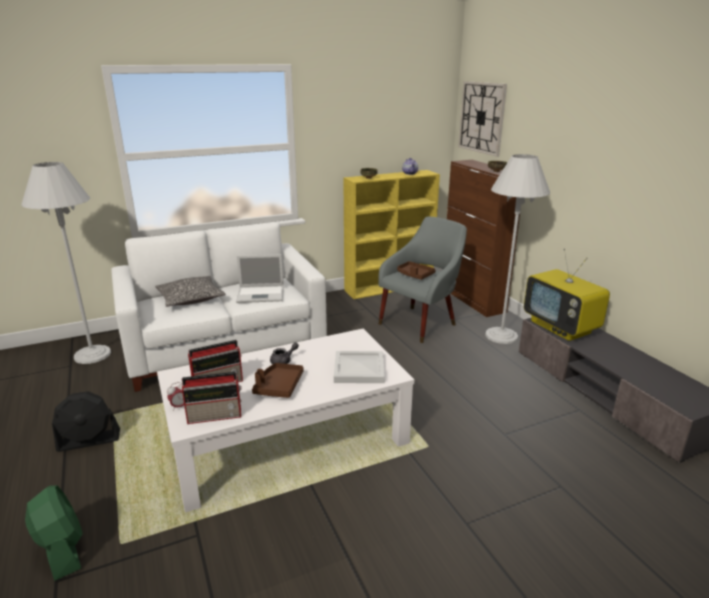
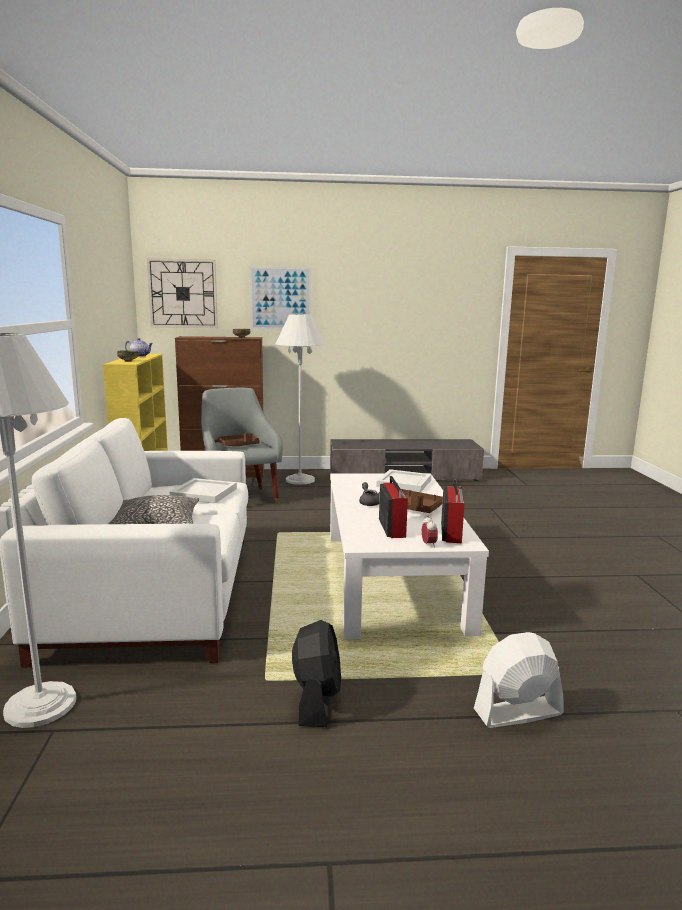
camera: 70 degrees left, 10 degrees down
(62, 549) = (517, 712): green fan -> white fan
(261, 294) = (203, 493): laptop -> white tray
(550, 132) = (280, 298): none -> picture
(561, 327) = (356, 445): television -> none

